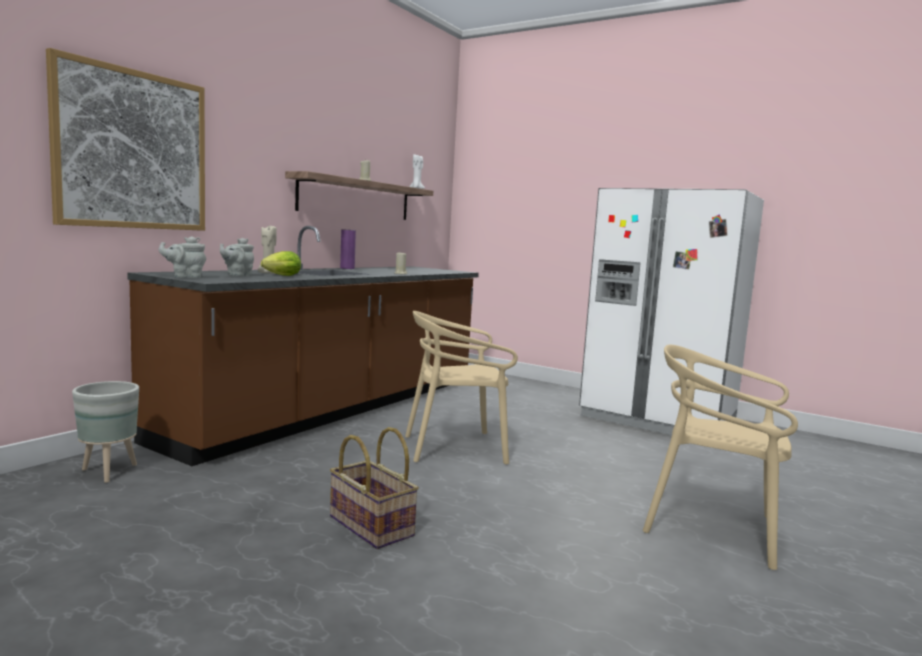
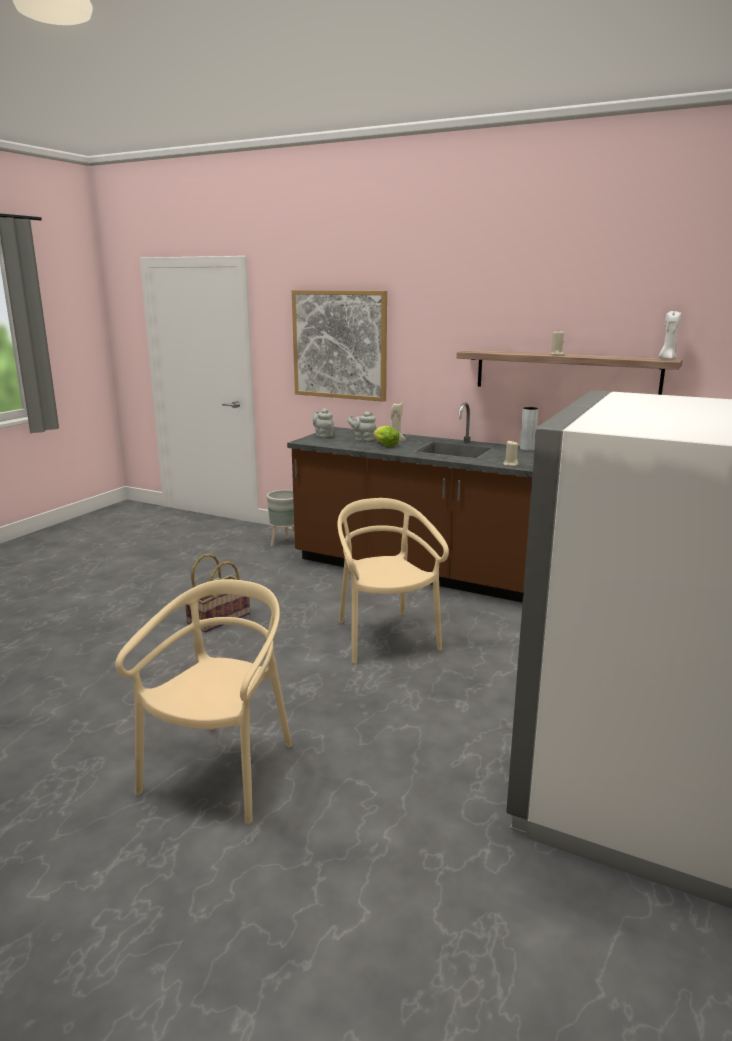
camera: 85 degrees right, 10 degrees up
(347, 268) = (527, 449): purple vase -> grey vase

